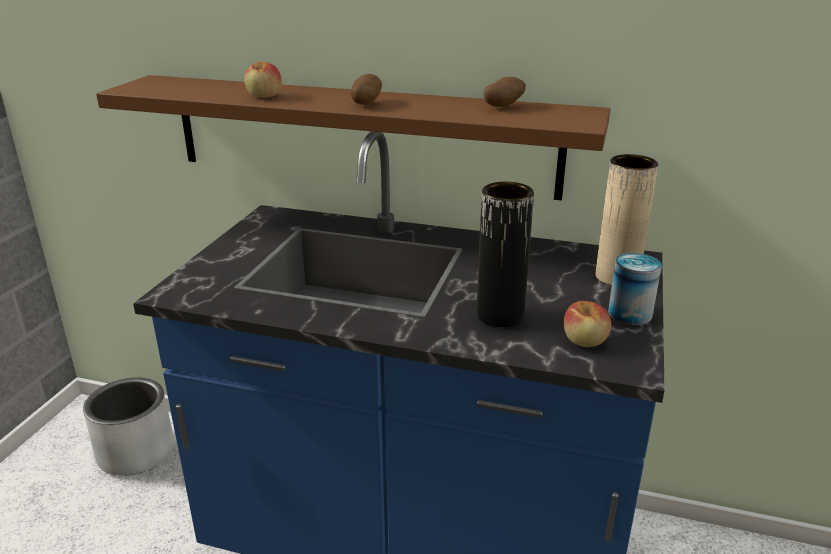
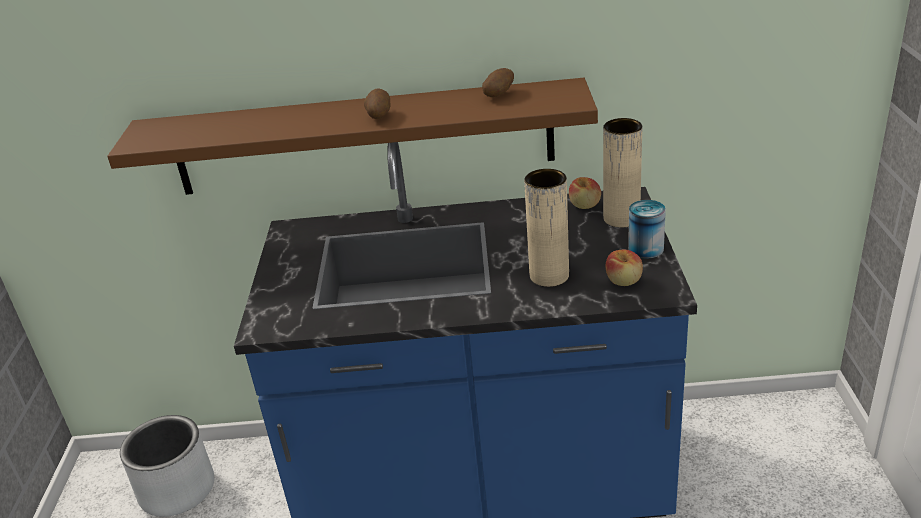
camera: 15 degrees left, 5 degrees up
(264, 96) = (278, 126): apple -> apple (585, 205)
(500, 315) = (549, 276): black vase -> beige vase

